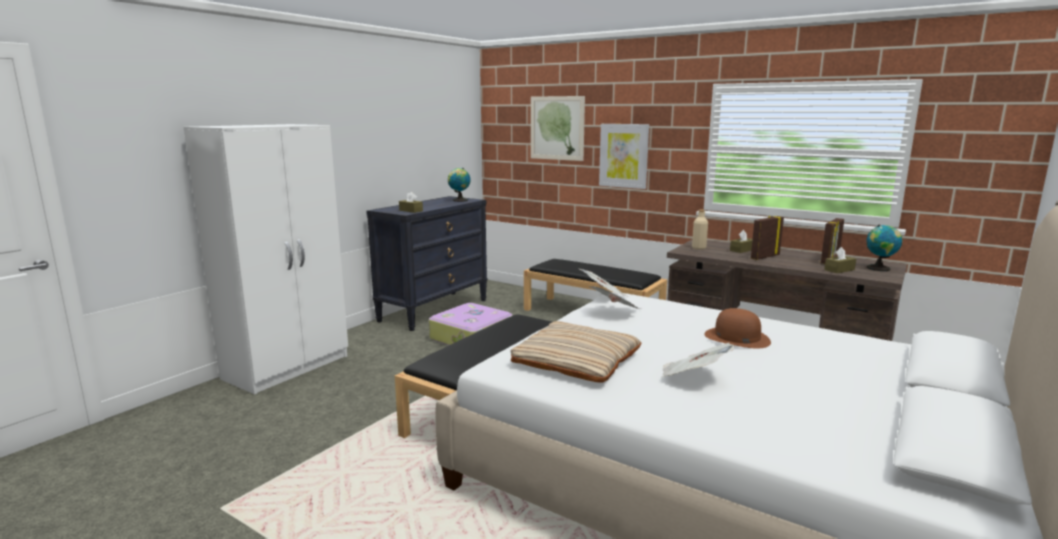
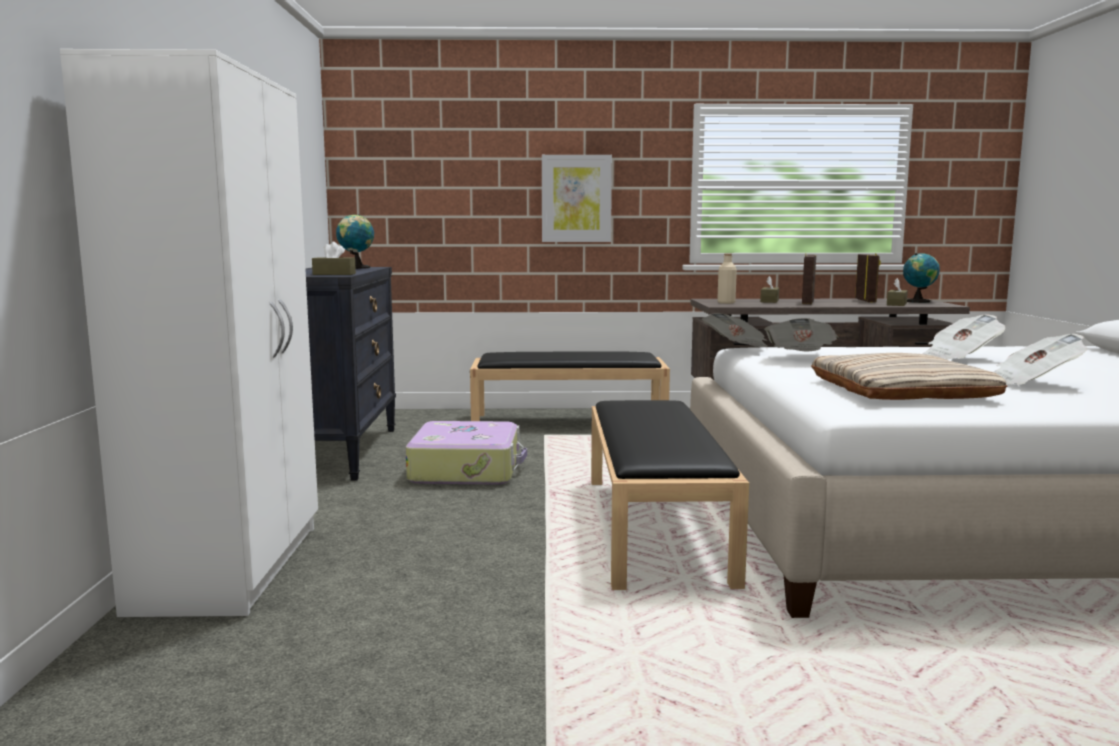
camera: 35 degrees left, 5 degrees down
(557, 128) = (468, 162): picture -> none
(736, 338) = (959, 357): brown hat -> newspaper

